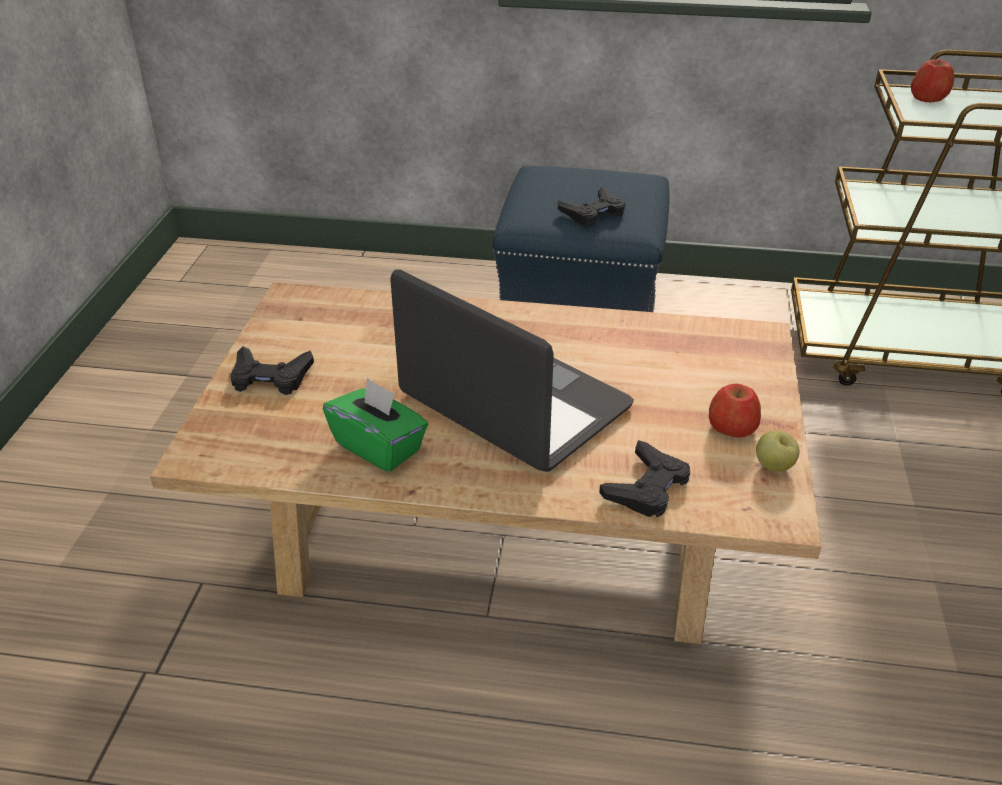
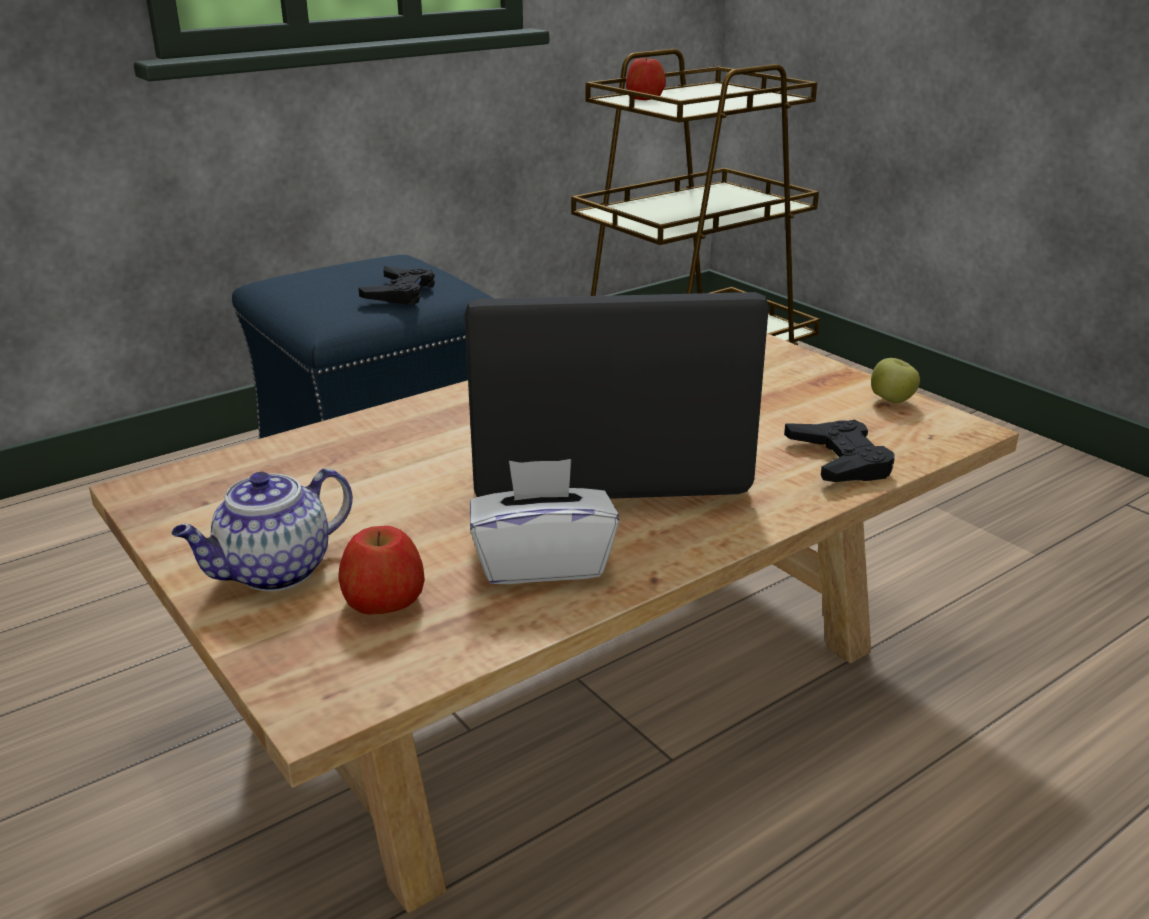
camera: 45 degrees left, 10 degrees down
(270, 377) = (274, 572): black game controller -> teapot
(379, 446) = (542, 563): green tissue box -> white tissue box
(731, 428) = (813, 392): apple -> apple (383, 601)

